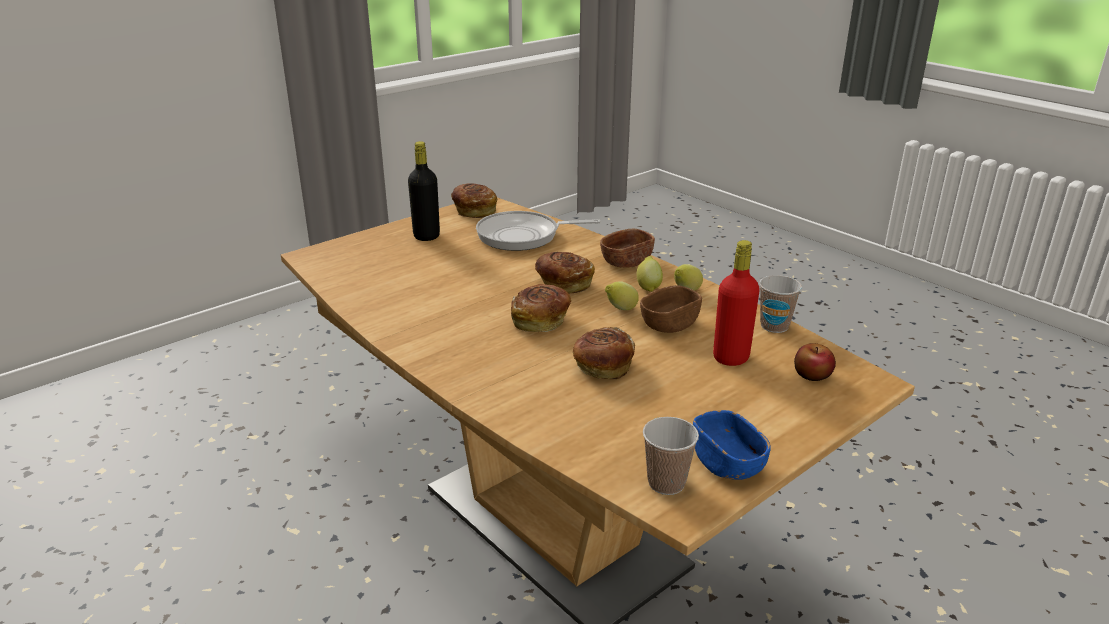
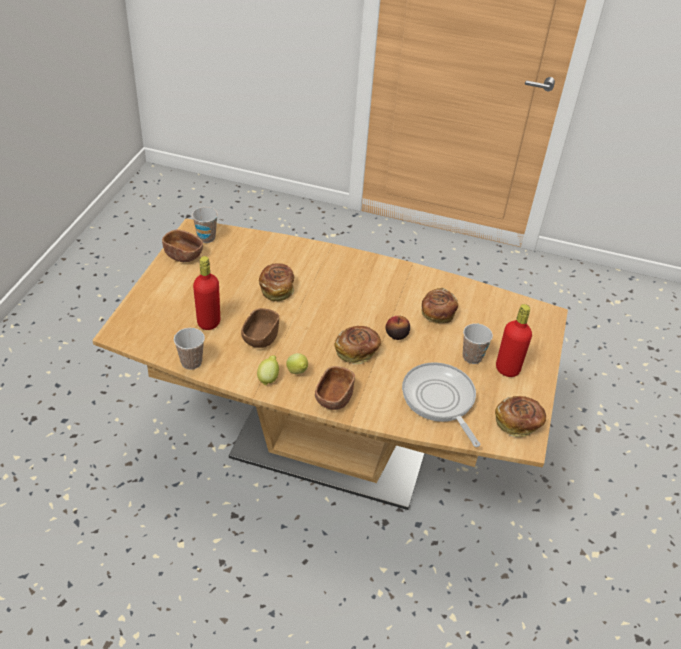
camera: 145 degrees right, 15 degrees up
(426, 236) = (507, 369): black bottle -> red bottle
(446, 250) = (472, 357): none -> cup
(523, 236) = (440, 400): frying pan -> frying pan turned 75 degrees counterclockwise
(540, 321) = (340, 311): bread -> bread (437, 314)
(620, 309) = (300, 340): lemon -> none
(727, 463) = (183, 255): blue bowl -> brown bowl
(812, 375) = (155, 326): apple -> apple (396, 334)

